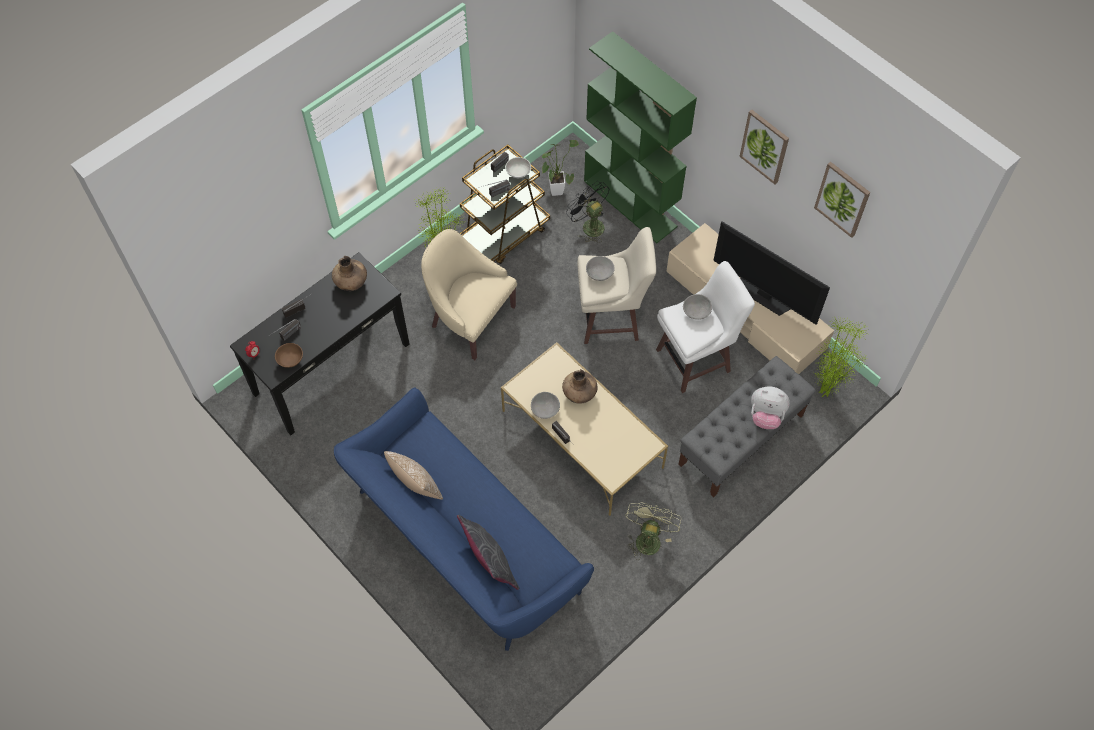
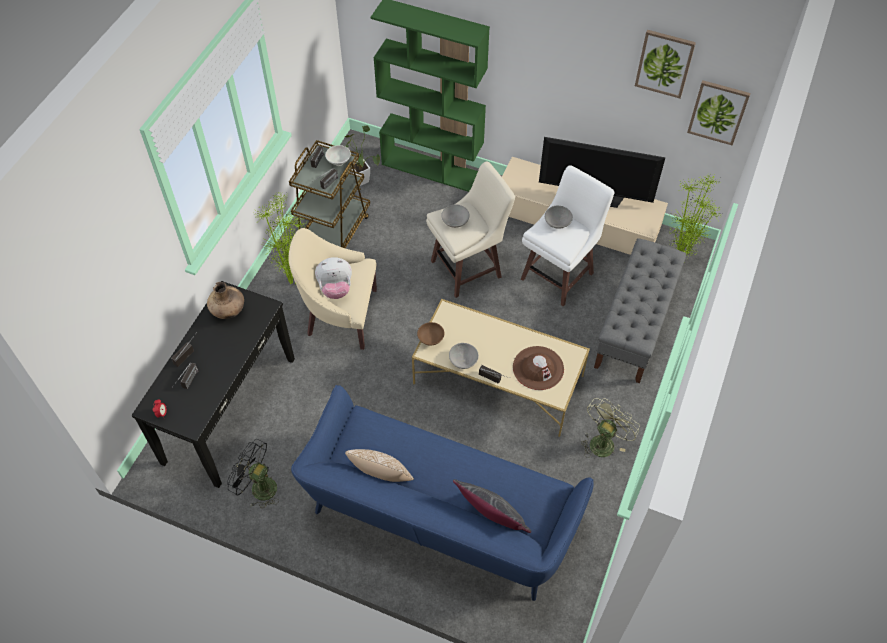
camera: 25 degrees left, 5 degrees down
(290, 361) = (203, 406): brown bowl -> brown bowl (430, 340)
(579, 393) = (487, 334): brown vase -> none
(589, 225) = (405, 199): black fan -> black fan (258, 487)
(609, 444) = (538, 368): none -> brown hat
(648, 537) = (603, 441): green fan -> green fan turned 45 degrees clockwise
(765, 146) = (570, 46): picture -> picture (718, 112)
(766, 416) = (659, 289): plush toy -> plush toy (335, 288)

